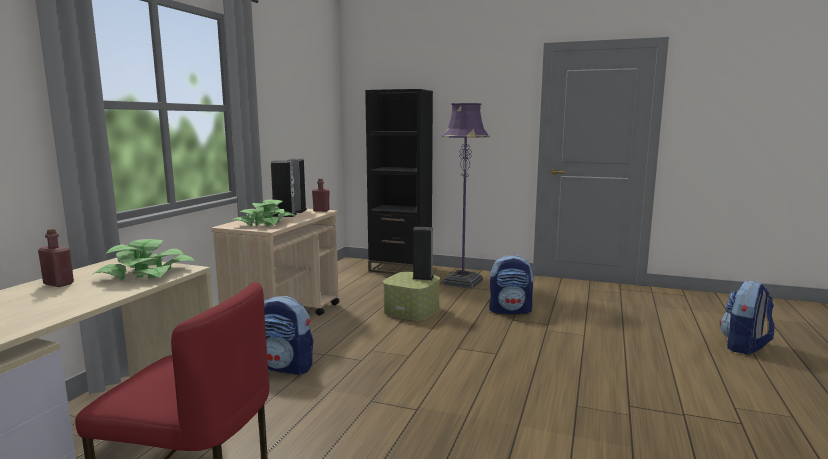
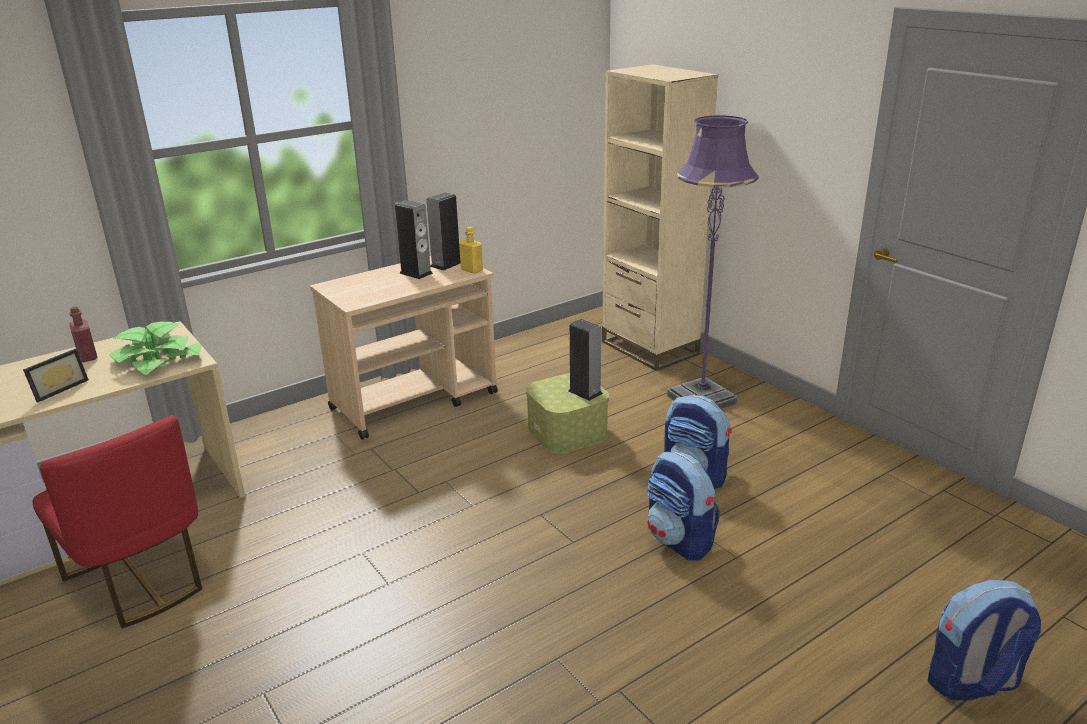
camera: 35 degrees right, 15 degrees up
(65, 302) = (58, 389): none -> picture frame
(265, 223) = (368, 289): potted plant -> none
(287, 367) = (341, 474): backpack -> backpack (679, 541)
(321, 210) = (471, 270): red bottle -> yellow bottle
(400, 269) = (649, 348): black bookcase -> beige bookcase

